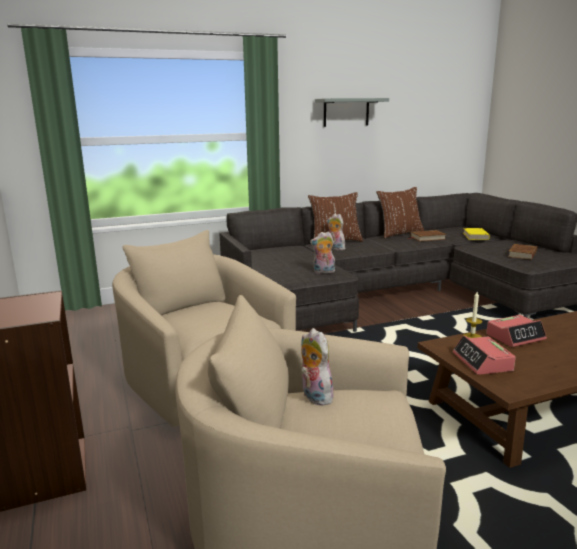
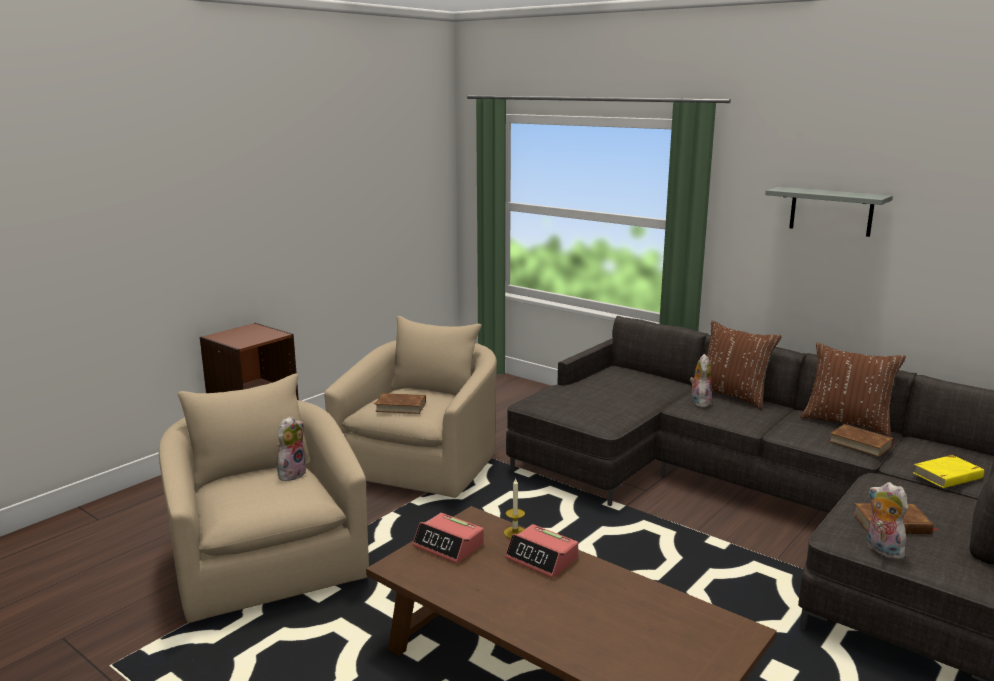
camera: 60 degrees right, 0 degrees up
(219, 320) = (400, 406): none -> brown book
(323, 272) = (594, 415): plush toy -> plush toy (881, 550)
(482, 362) = (449, 545): alarm clock -> alarm clock turned 105 degrees counterclockwise

